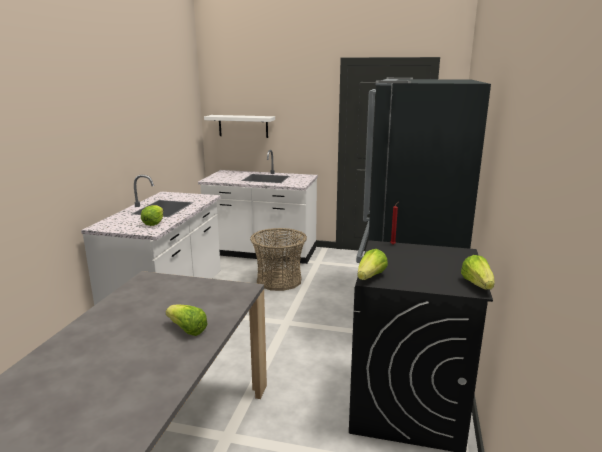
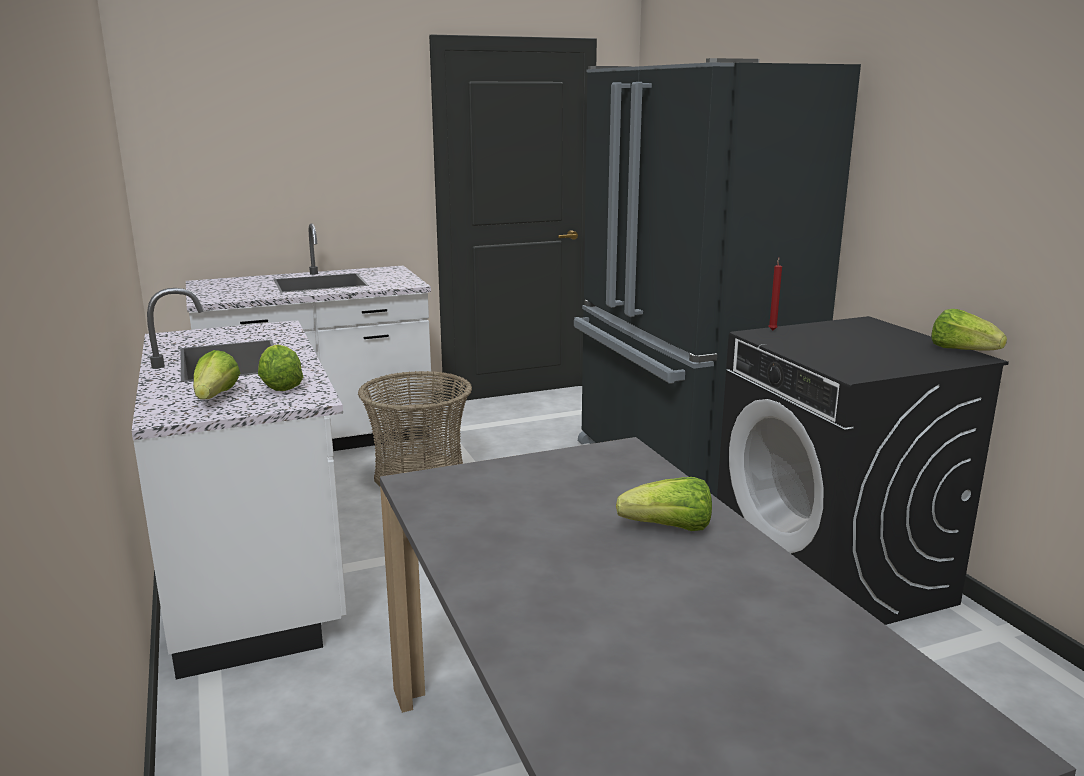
camera: 35 degrees left, 0 degrees up
(243, 126) = (232, 179): white shelf -> none
(370, 277) = (844, 371): lettuce -> lettuce (216, 397)

